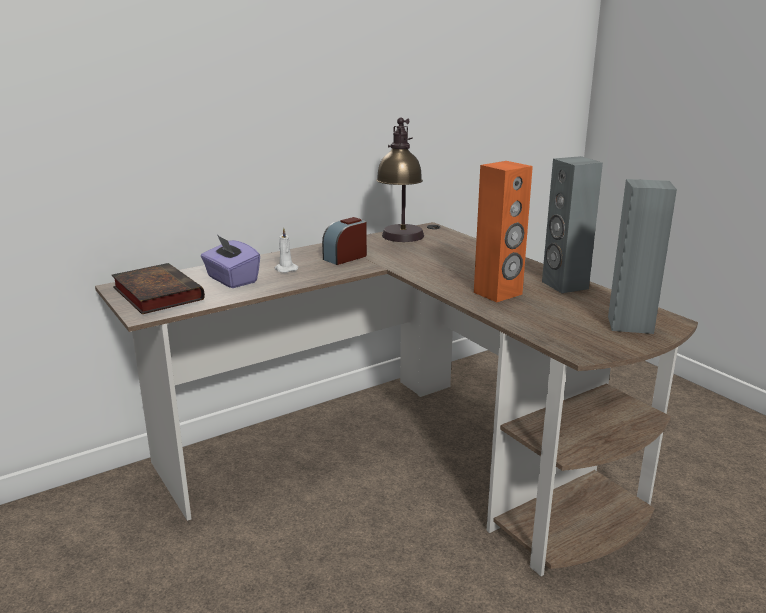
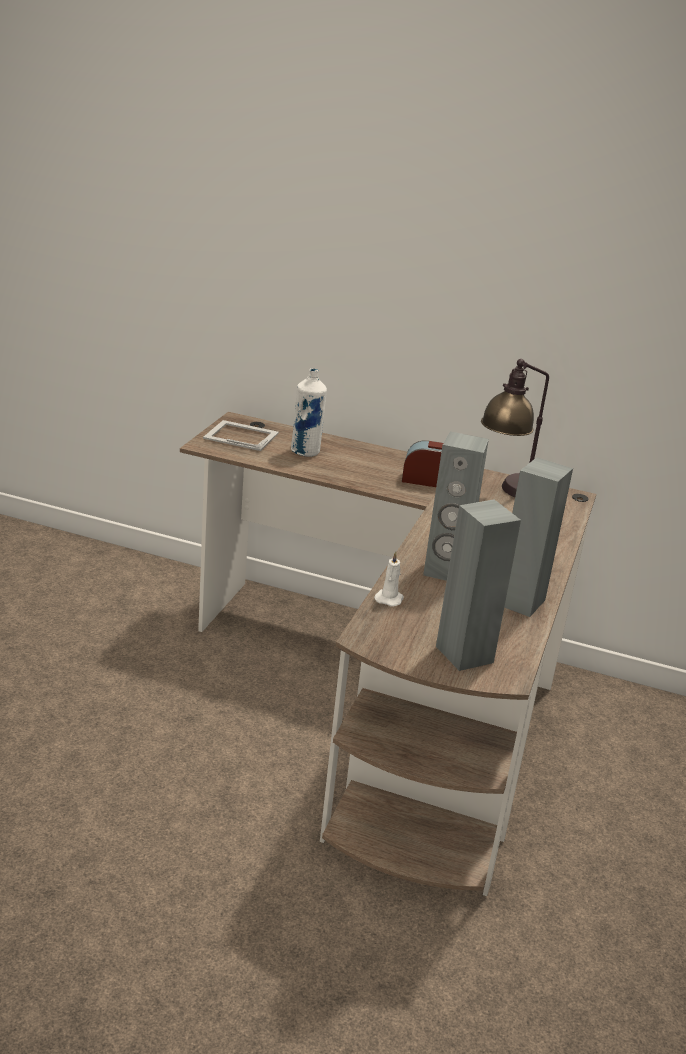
camera: 50 degrees right, 5 degrees up
(155, 293) = (240, 435): book -> picture frame
(231, 280) = (306, 452): purple tissue box -> white bottle
(285, 269) = (358, 464): white candle -> white candle (389, 598)
(498, 293) = (445, 571): orange speaker -> grey speaker

